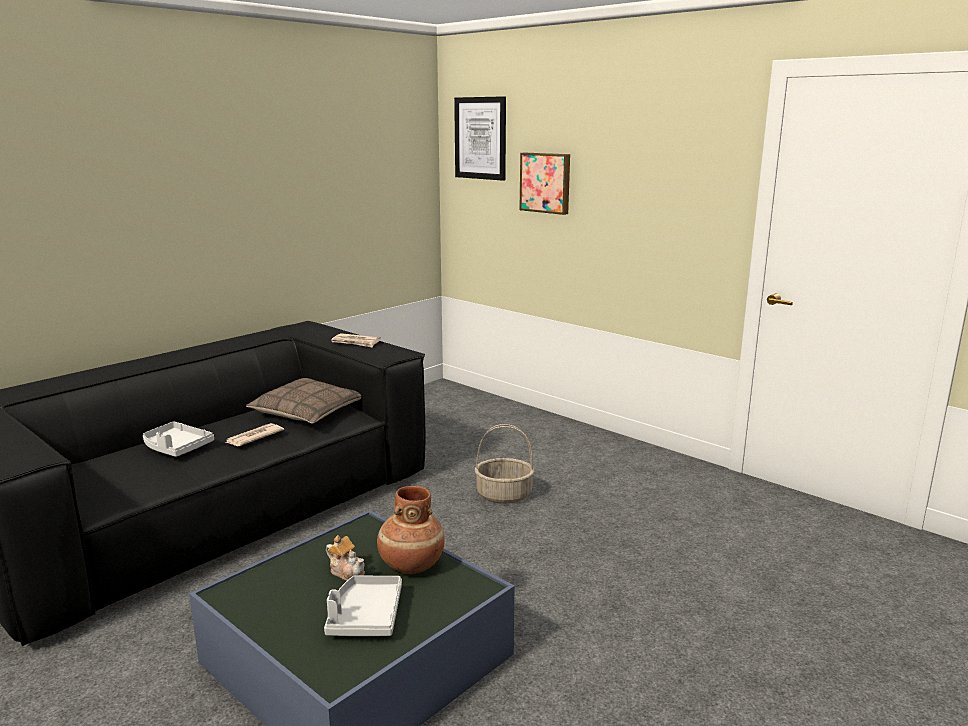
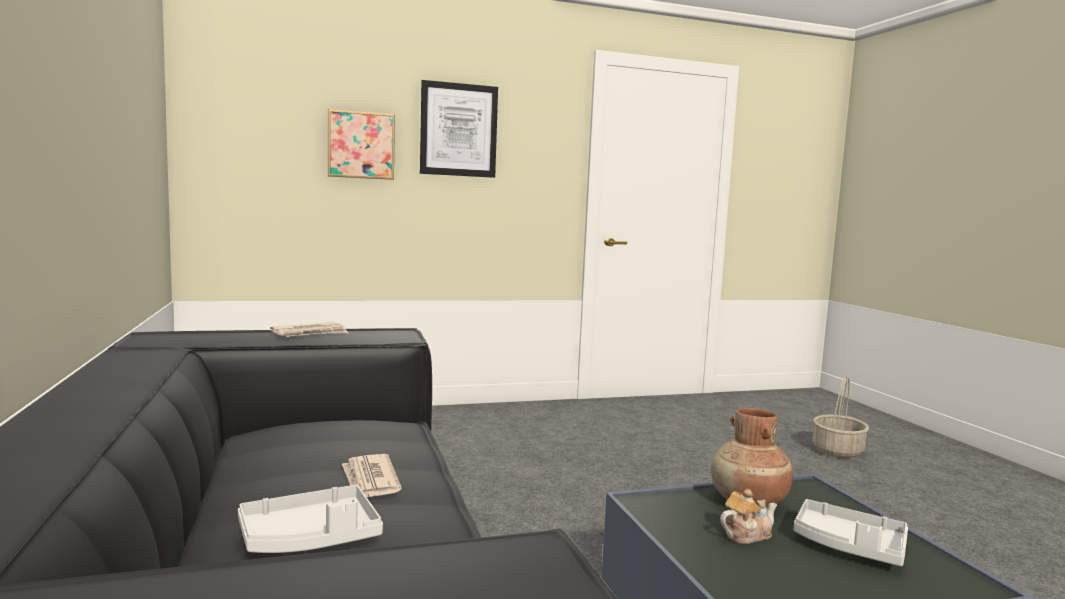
camera: 60 degrees left, 10 degrees down
(308, 412) = (335, 439): pillow -> none
(480, 138) = (252, 89): picture -> picture (458, 130)
(504, 495) = (515, 473): basket -> basket (837, 450)

